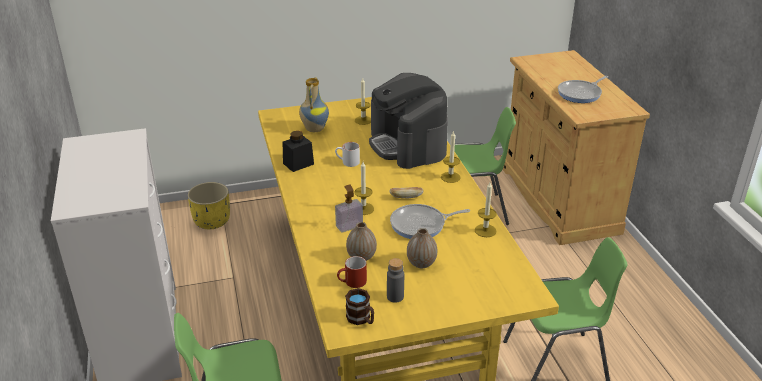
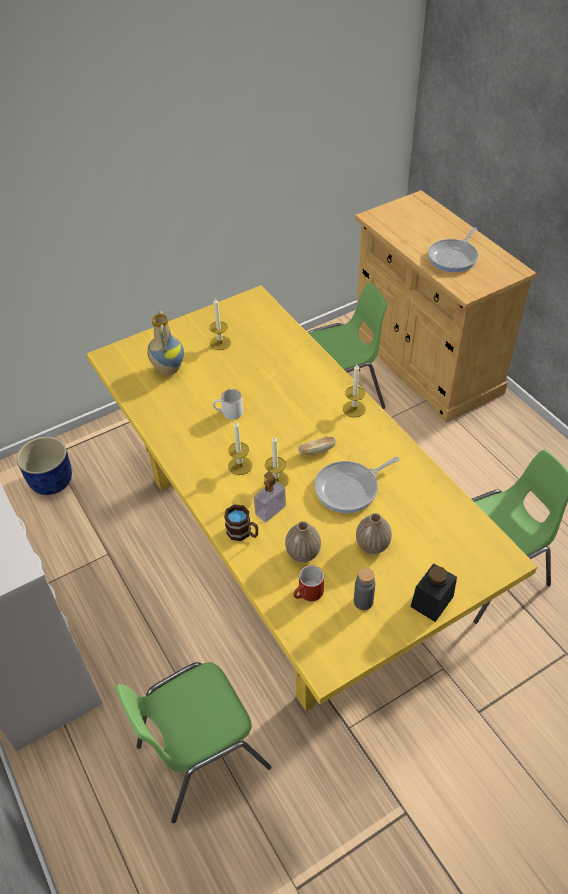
camera: 15 degrees left, 15 degrees up
(212, 221) = (52, 481): yellow planter -> blue planter
(298, 164) = (172, 428): black jar -> black jar (432, 601)
(361, 319) = (340, 644): brown mug -> brown mug (243, 533)
(408, 145) = (287, 370): coffee machine -> none
(485, 230) = (422, 479): candle -> candle (240, 465)

